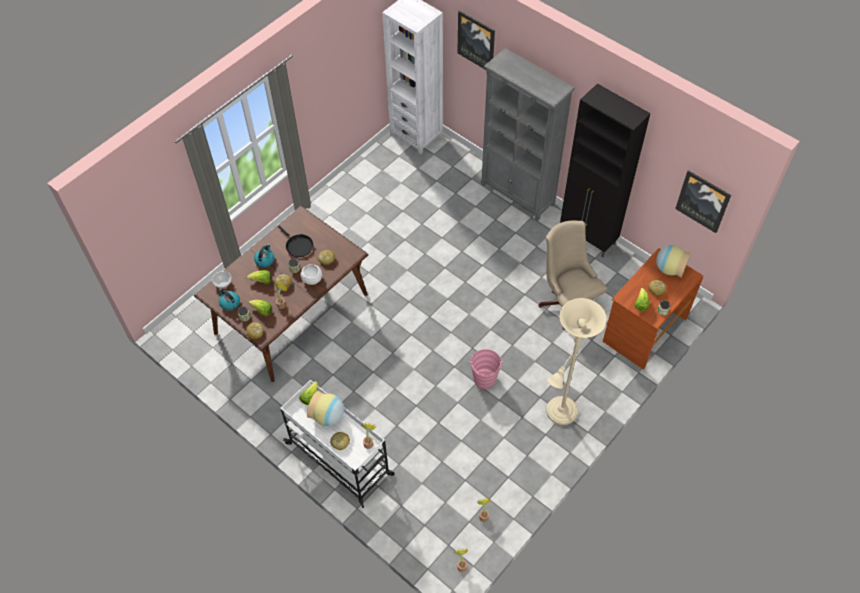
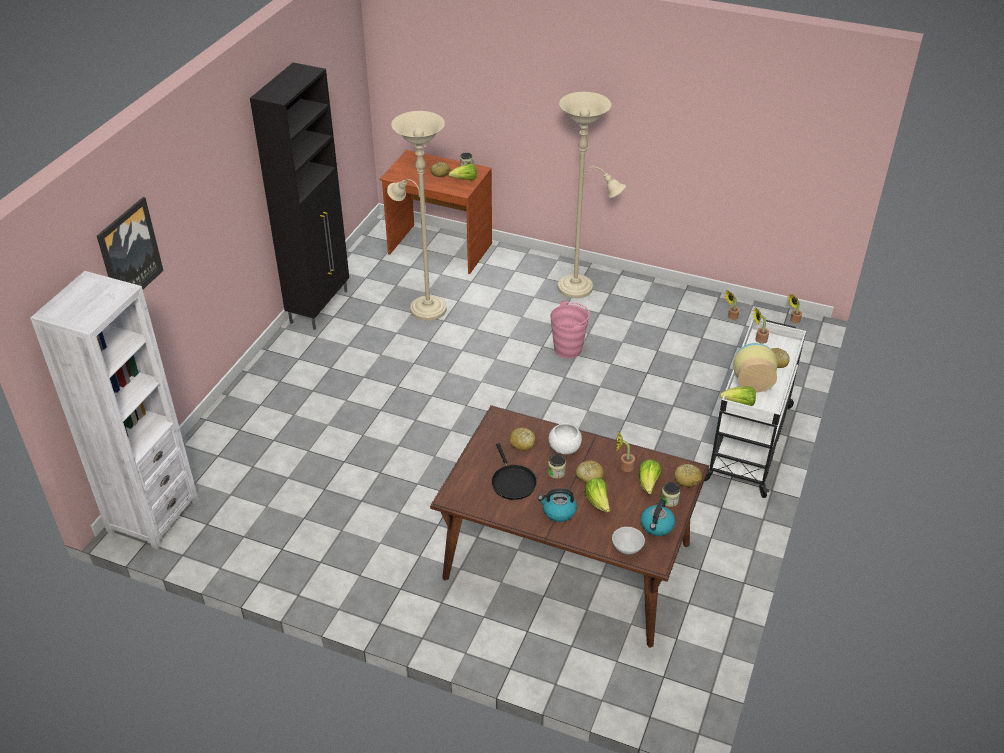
camera: 110 degrees left, 15 degrees down
(298, 245) = (512, 482): black frying pan -> black frying pan turned 135 degrees clockwise
(518, 194) = (260, 378): grey bookcase -> none
(567, 301) = (424, 307): beige office chair -> beige floor lamp
(669, 268) = (407, 169): vase -> none
(703, 201) = (346, 105): picture -> none

